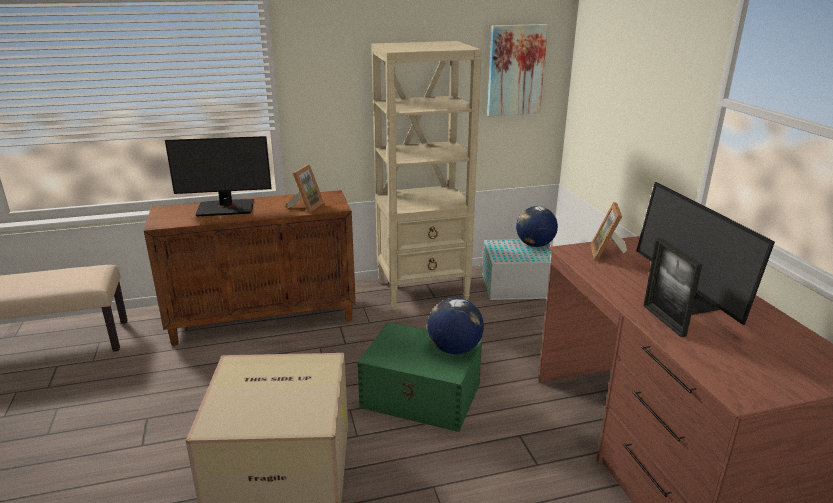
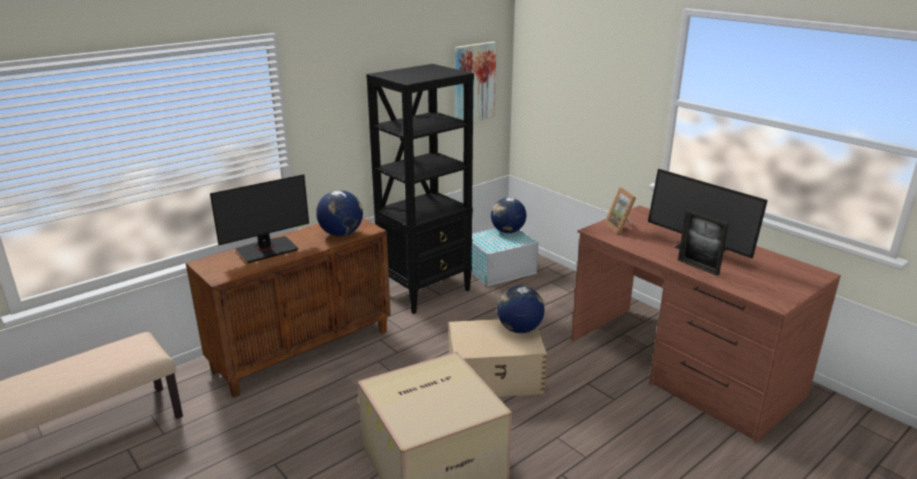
camera: 25 degrees left, 0 degrees up
(306, 206) = (341, 234): picture frame -> globe
(422, 396) = (496, 376): green storage box -> beige storage box
(423, 290) = (426, 291): beige bookcase -> black bookcase

